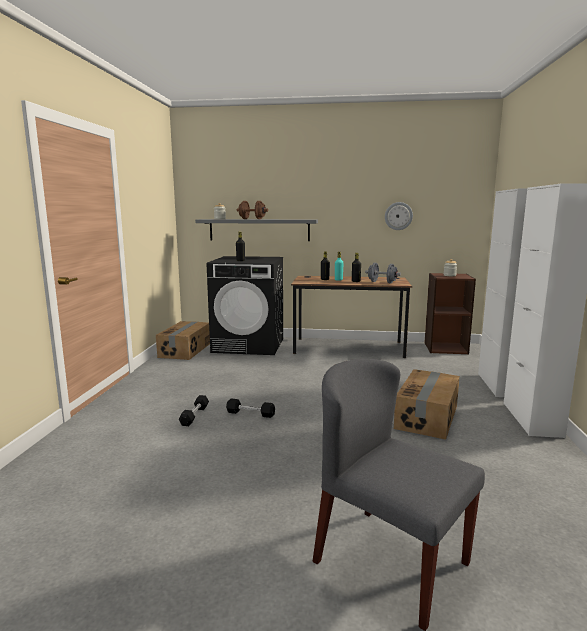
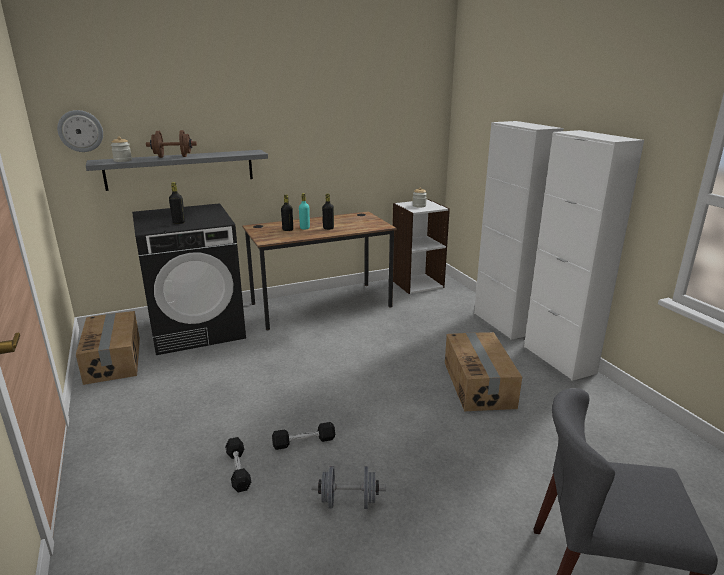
camera: 30 degrees left, 10 degrees up
(382, 282) = (358, 226): grey dumbbell -> grey dumbbell (348, 502)
(398, 216) = (356, 139): wall clock -> wall clock (80, 131)
(445, 348) = (417, 283): brown bookcase -> white bookcase

